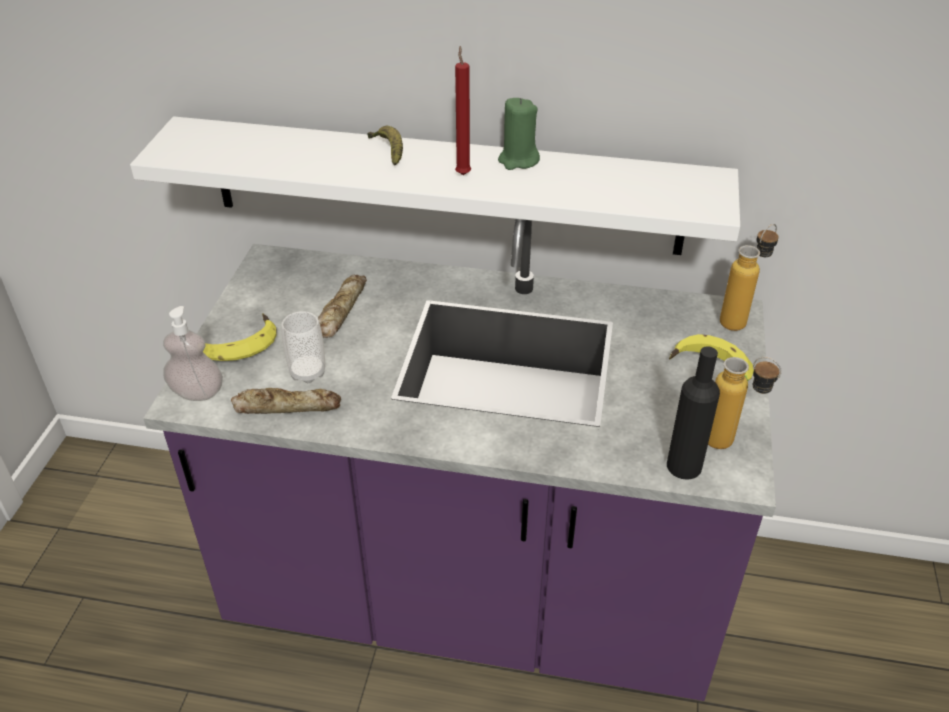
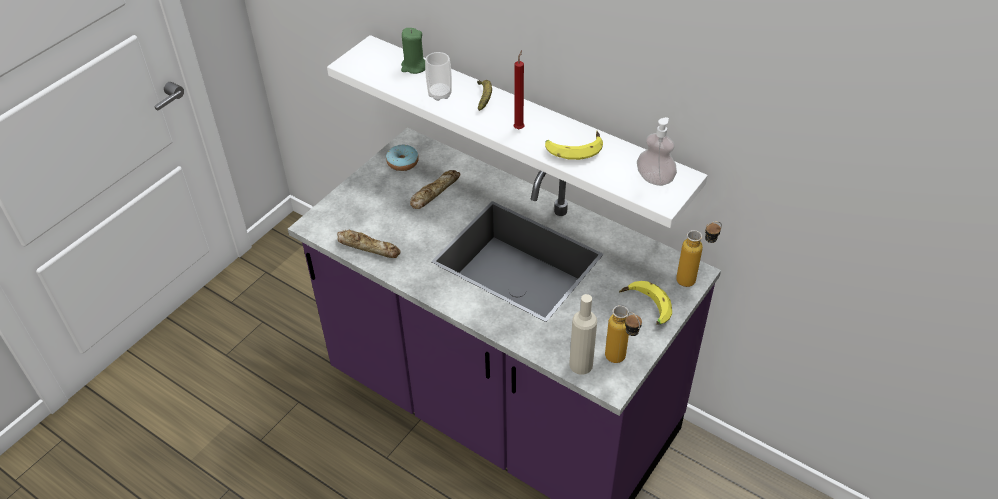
camera: 25 degrees right, 5 degrees up
(197, 392) = (323, 221): soap dispenser -> soap dispenser (655, 178)
(238, 344) = (362, 197): banana -> banana (574, 148)
(272, 286) = (402, 162): none -> donut
(307, 372) = (392, 228): cup -> cup (440, 94)
(518, 160) = (562, 127): green candle -> green candle (414, 67)
(684, 466) = (581, 365): black bottle -> beige bottle

